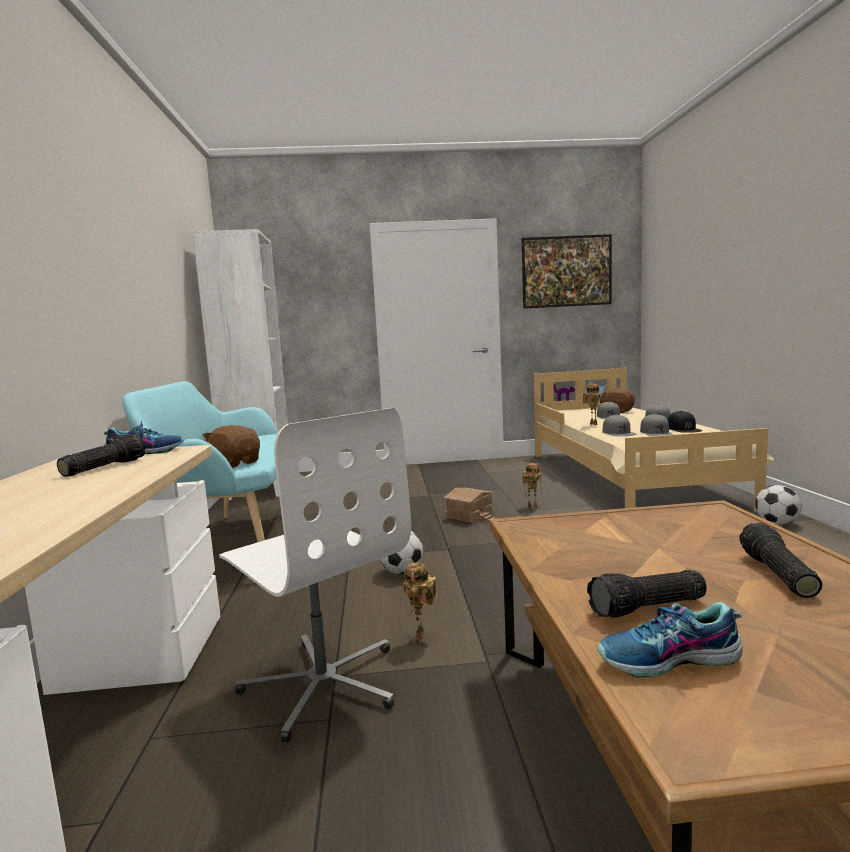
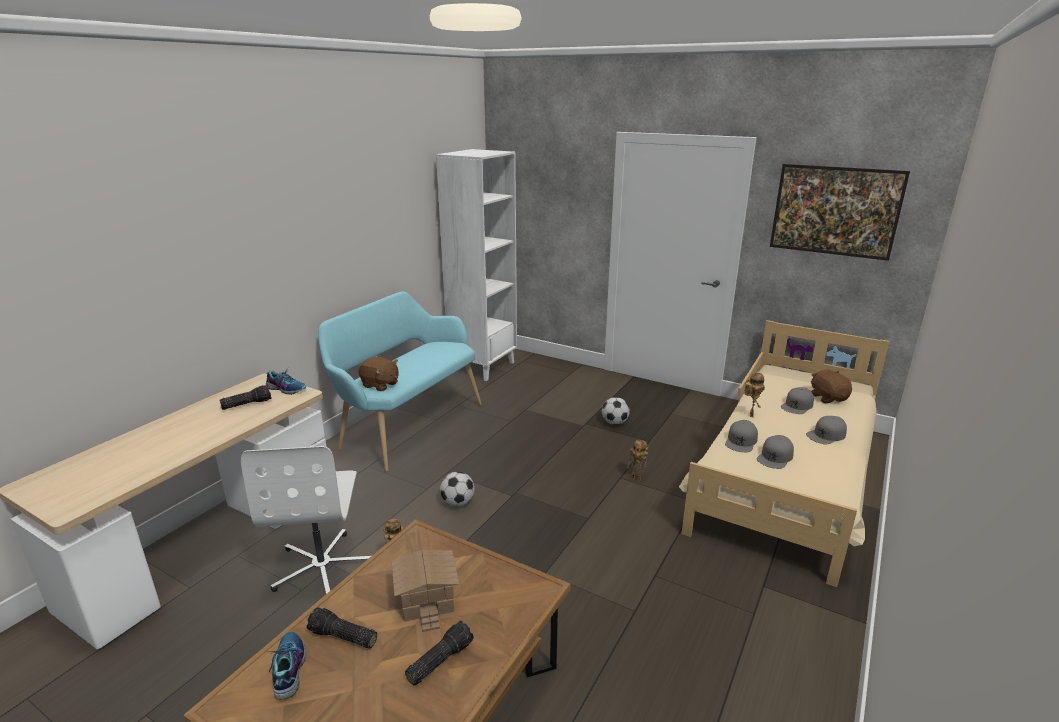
camera: 35 degrees right, 15 degrees up
(235, 463) = (380, 385): brown plush toy -> brown plush toy turned 135 degrees clockwise
(469, 516) = (575, 466): toy house -> toy house (425, 598)
(669, 660) = (288, 669): shoe -> shoe turned 45 degrees clockwise
(683, 429) = (815, 463): black cap -> none
(777, 523) = (815, 607): football -> football (614, 423)

